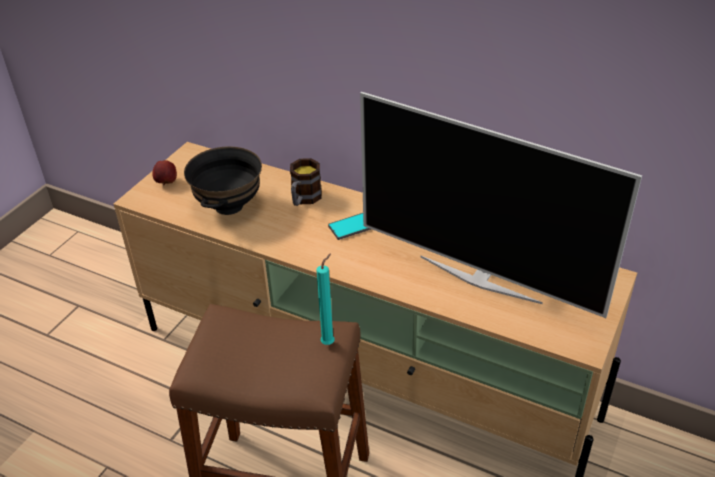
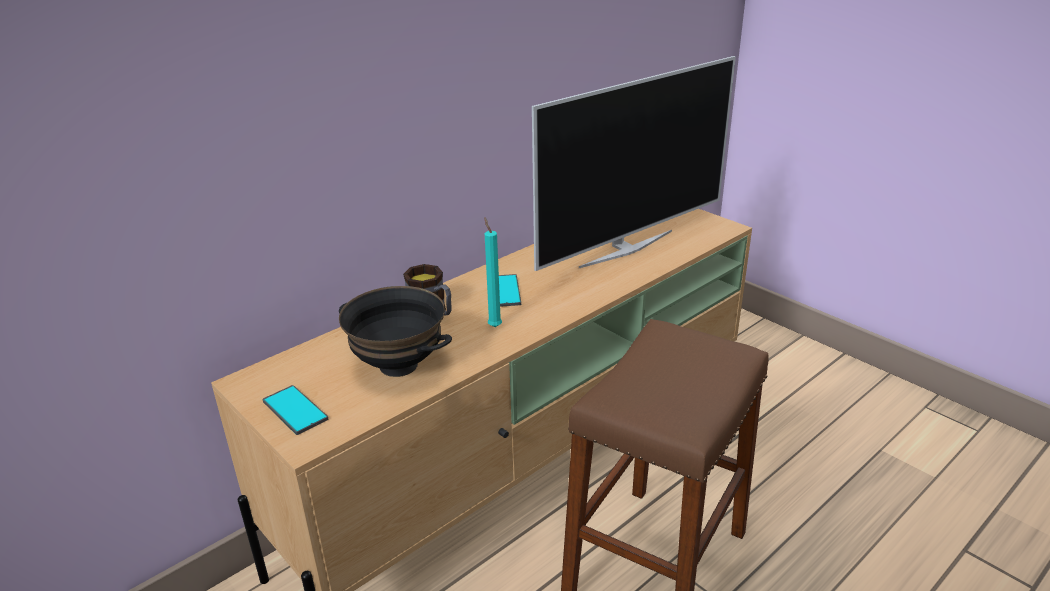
camera: 70 degrees left, 10 degrees down
(166, 182) = (295, 410): apple -> phone
(329, 342) = (680, 332): turquoise candle -> turquoise candle (494, 326)

